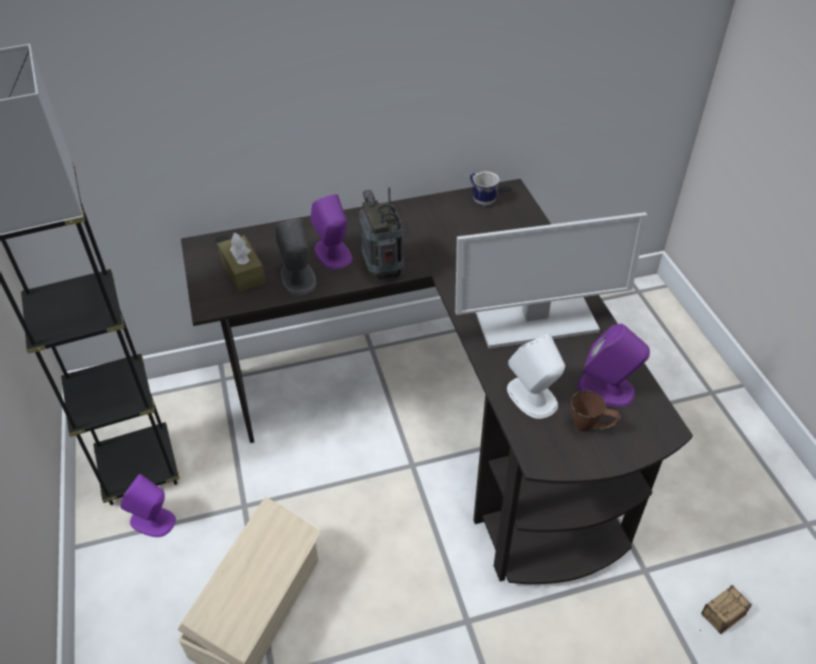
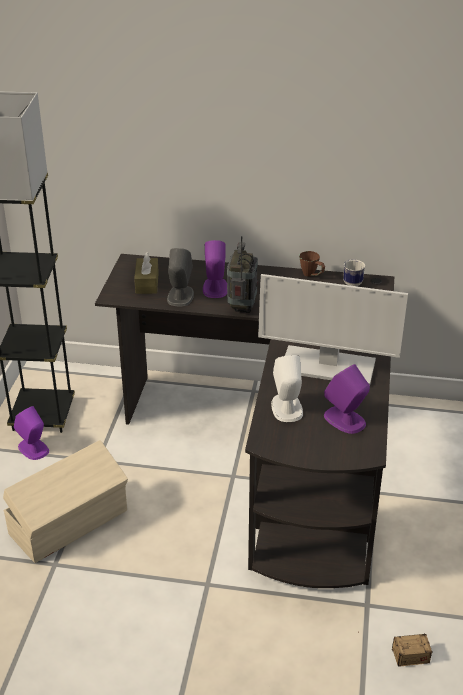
camera: 25 degrees right, 10 degrees down
(591, 427) = (314, 437): brown mug -> brown mug (312, 275)

